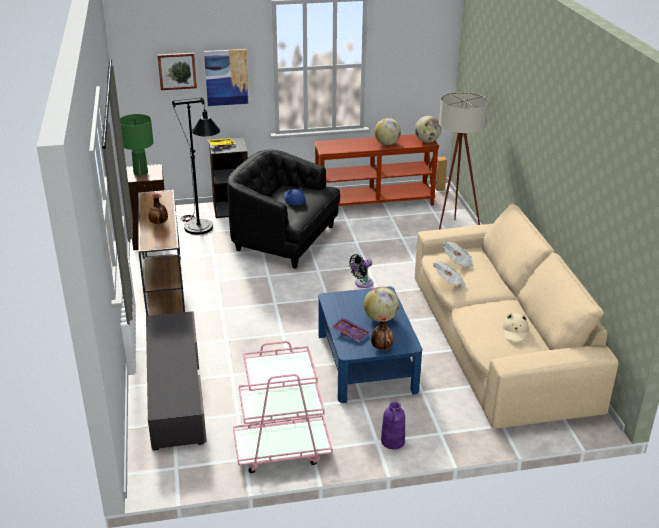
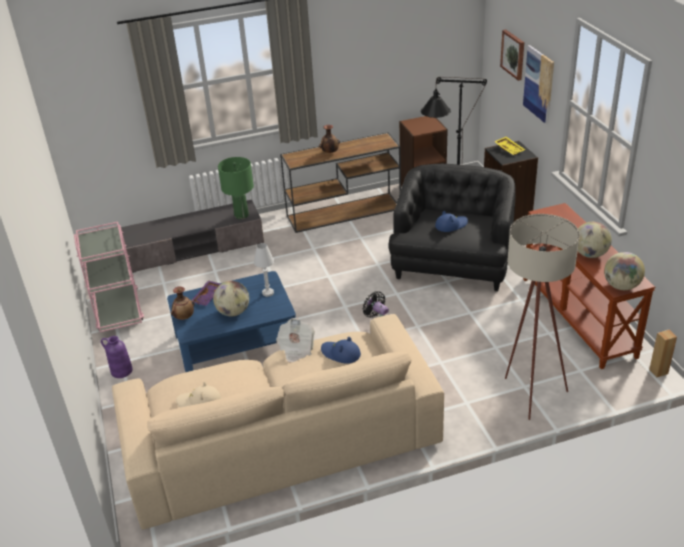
camera: 85 degrees right, 5 degrees up
(140, 173) = (420, 124): green table lamp -> green table lamp (241, 215)
(354, 299) = (268, 293): none -> white table lamp
(458, 263) = (341, 353): newspaper -> blue hat

